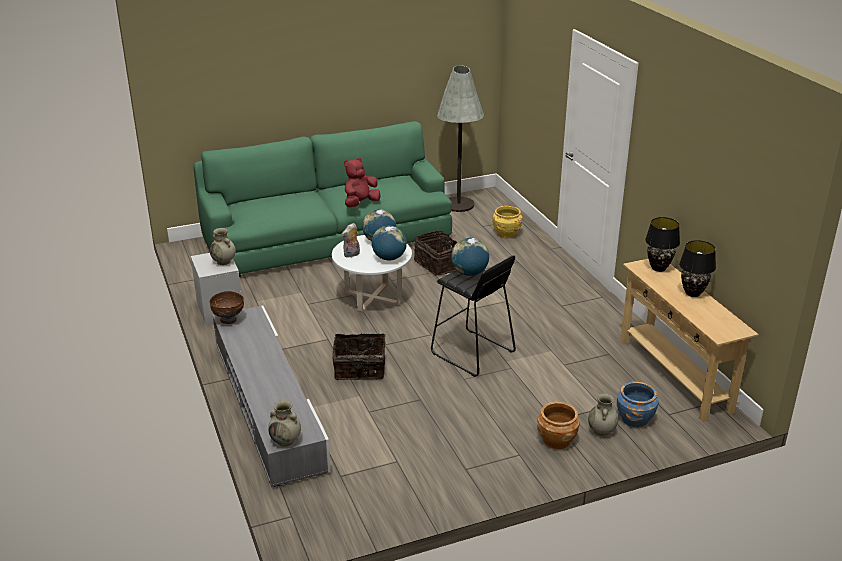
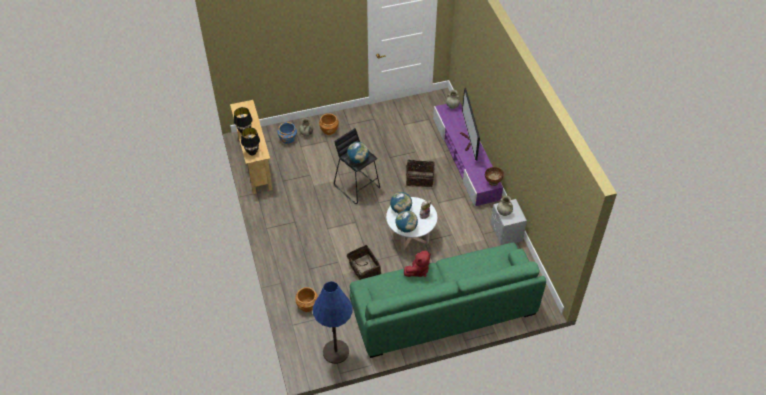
camera: 175 degrees left, 20 degrees up
(261, 376) = (468, 141): none -> television
(268, 404) = (465, 159): grey tv stand -> purple tv stand
(458, 205) = (336, 352): grey floor lamp -> blue floor lamp
(506, 233) = (307, 305): yellow planter -> brown planter

